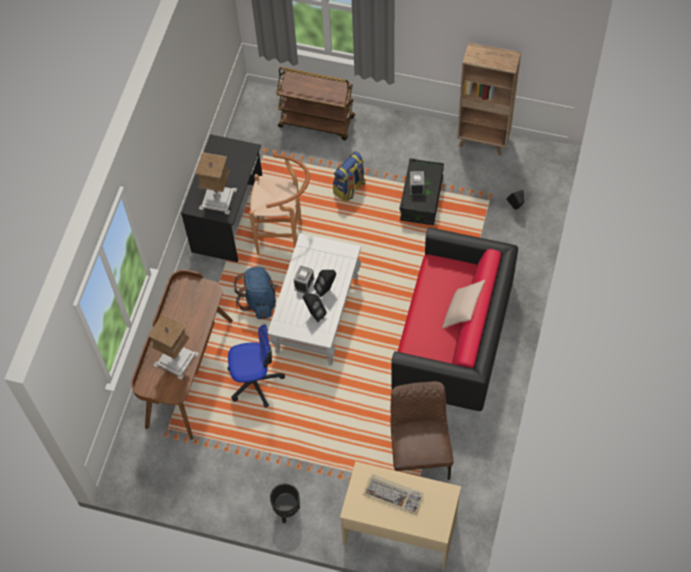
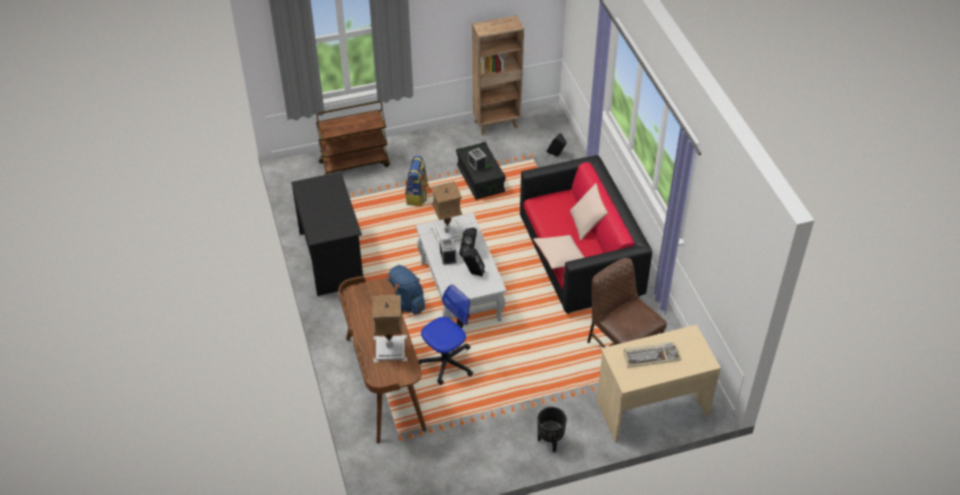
camera: 35 degrees left, 15 degrees down
(218, 199) = (335, 222): table lamp -> table lamp (448, 234)
(284, 236) = (390, 250): brown stool -> none
(410, 337) = (560, 258): none -> beige pillow

